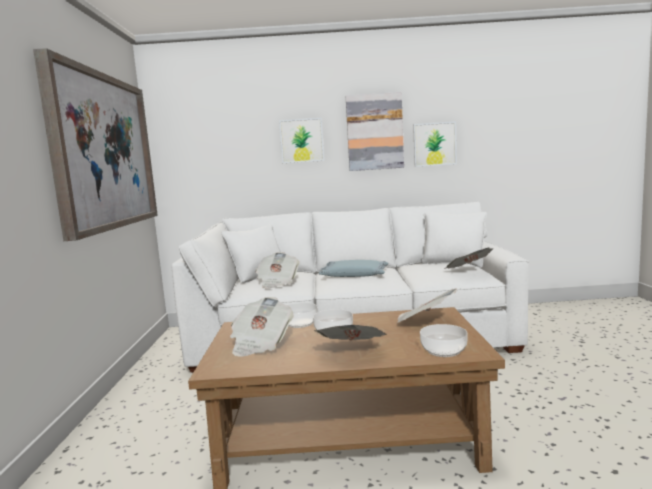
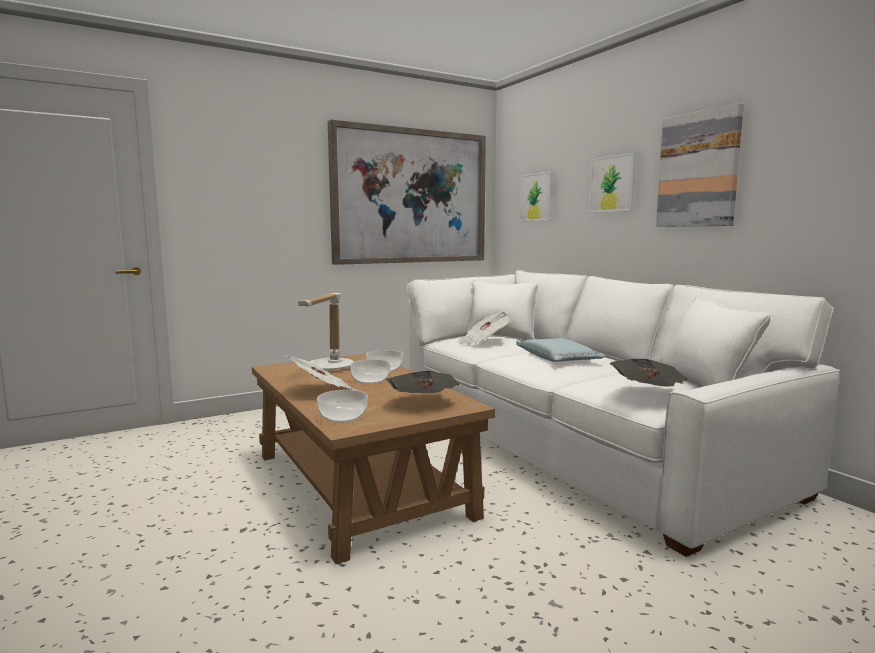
camera: 60 degrees right, 0 degrees up
(260, 343) = (327, 368): newspaper -> table lamp
(434, 144) = (790, 188): picture -> picture (536, 197)

